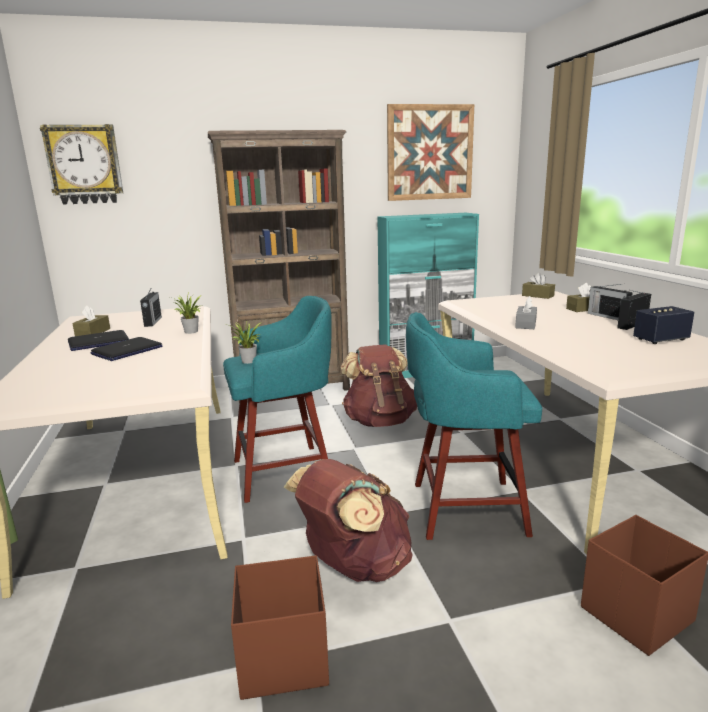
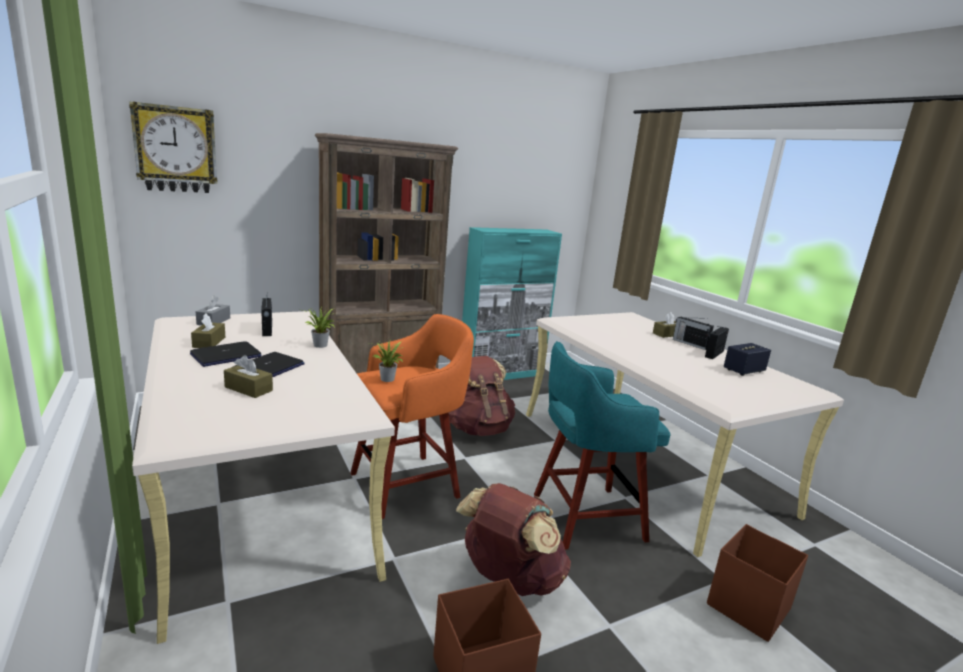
camera: 15 degrees left, 0 degrees up
(286, 472) = (408, 484): turquoise stool -> orange stool
(430, 153) = (520, 172): picture -> none
(525, 324) = (630, 350): grey tissue box -> grey tissue box (213, 321)
(537, 296) = (620, 317): brown tissue box -> brown tissue box (248, 389)

